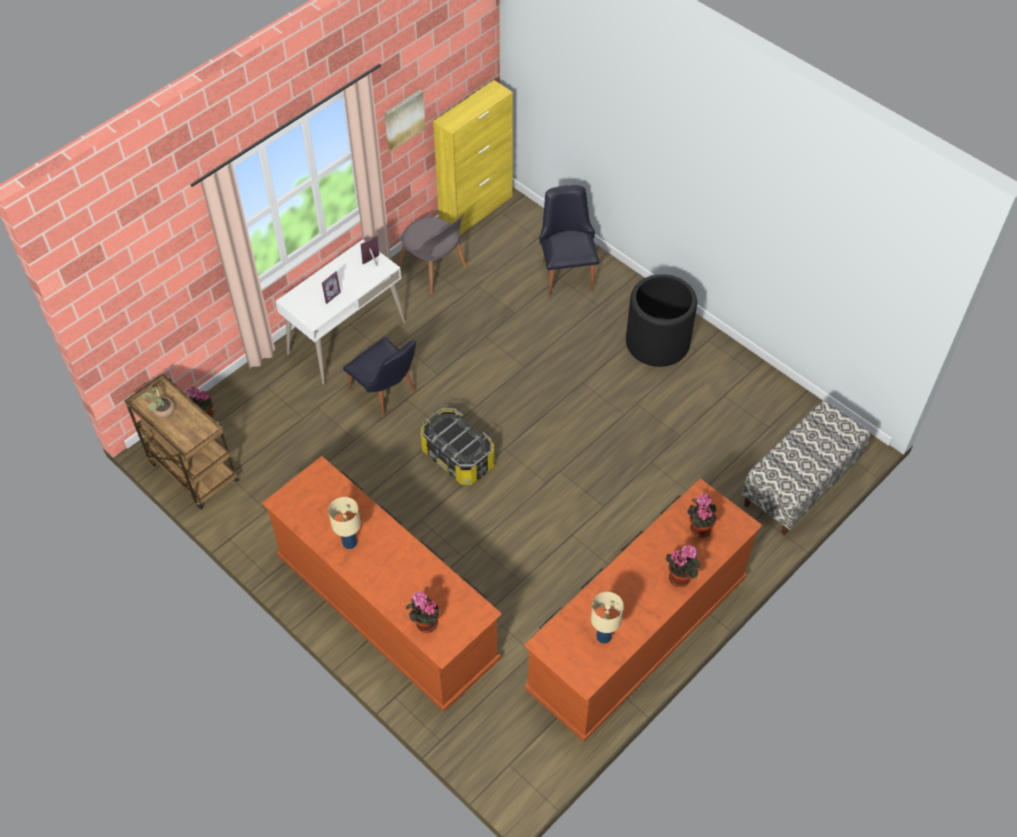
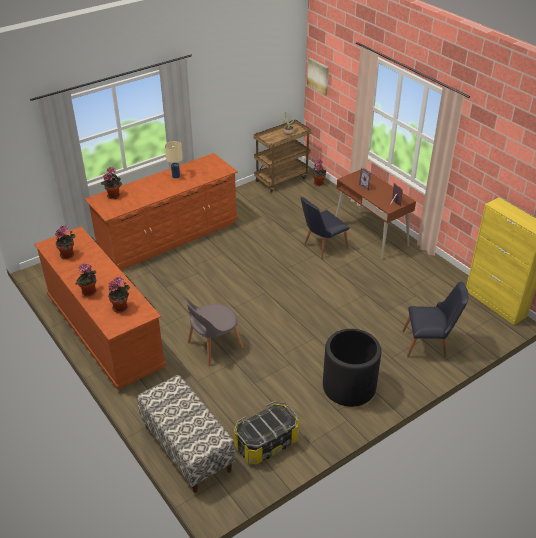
camera: 100 degrees right, 15 degrees down
(346, 338) = (370, 235): white desk -> brown desk
(403, 119) = (482, 169): picture -> picture (318, 76)
(434, 269) = (432, 276): grey chair -> grey chair (213, 346)
(457, 457) = (264, 271): storage box -> storage box (266, 442)
(603, 636) = (68, 255): beige table lamp -> potted plant

